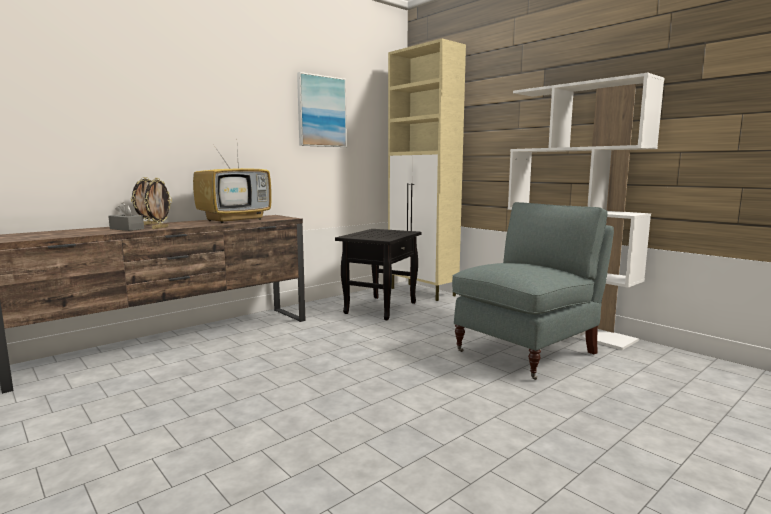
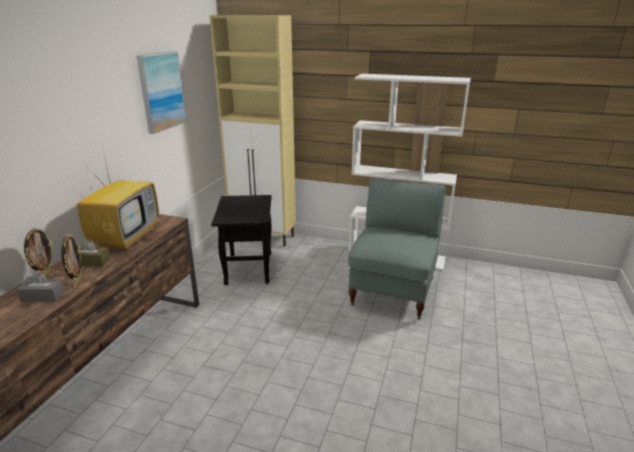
camera: 30 degrees left, 15 degrees up
(188, 224) = (91, 262): none -> brown tissue box

